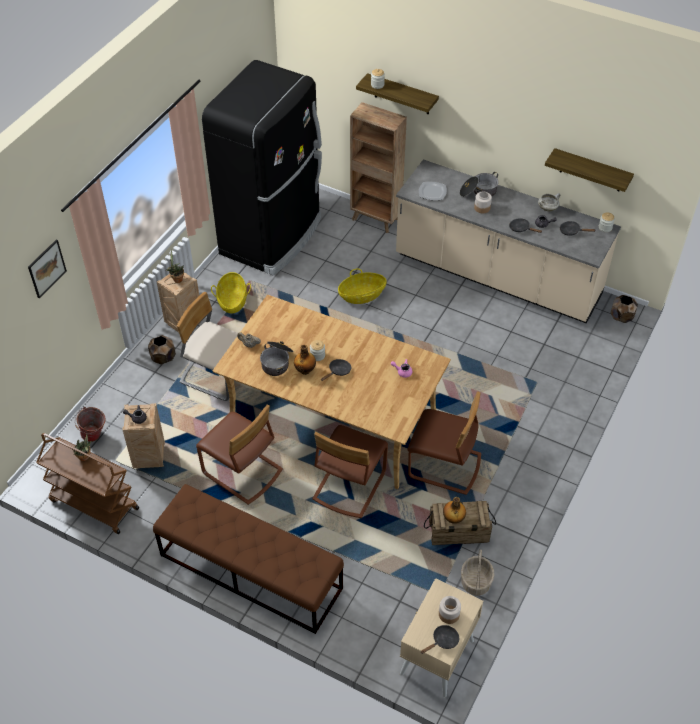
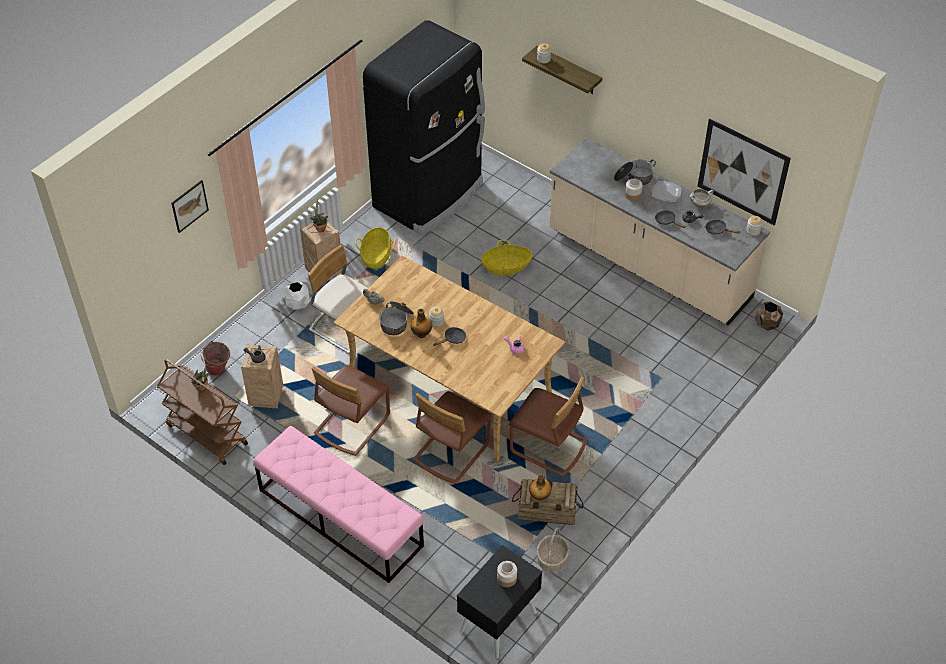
camera: 10 degrees right, 0 degrees up
(163, 358) = (297, 304): brown planter -> white planter
(242, 472) = (351, 424): brown chair -> brown chair turned 75 degrees clockwise
(250, 571) = (340, 517): brown bench -> pink bench
(376, 219) = (538, 191): brown bookcase -> none
(432, 192) = (587, 172): plate -> plate (666, 192)
(437, 657) = (498, 622): beige nightstand -> black nightstand
(443, 641) = (495, 601): black frying pan -> none
(591, 170) = (742, 172): shelf -> picture

